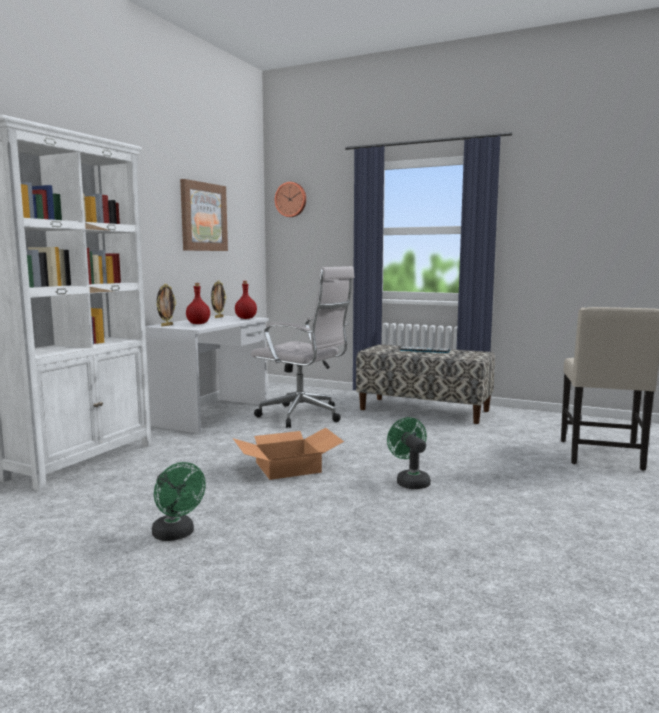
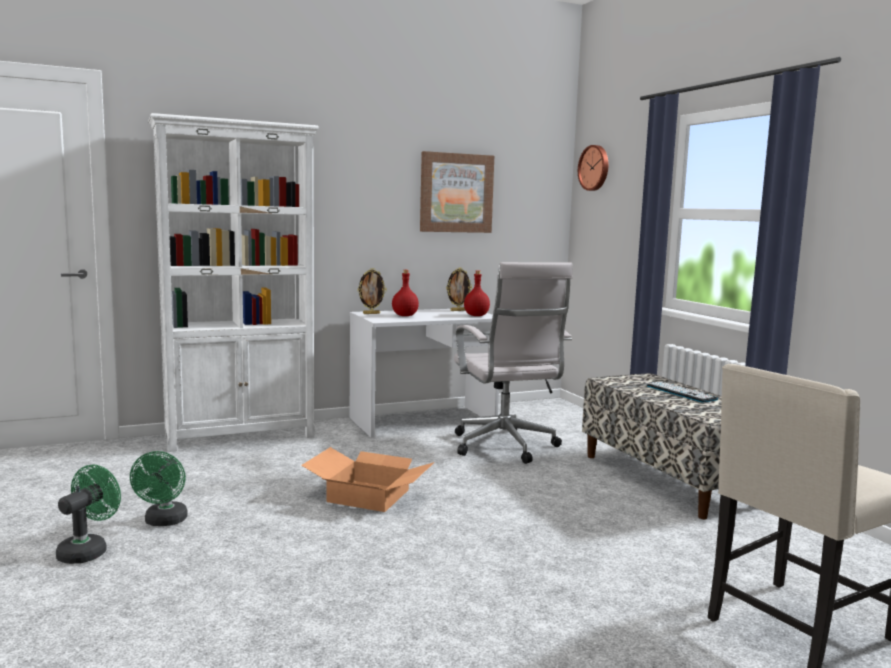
camera: 40 degrees right, 0 degrees up
(410, 481) = (445, 555): green fan -> green fan (88, 550)

